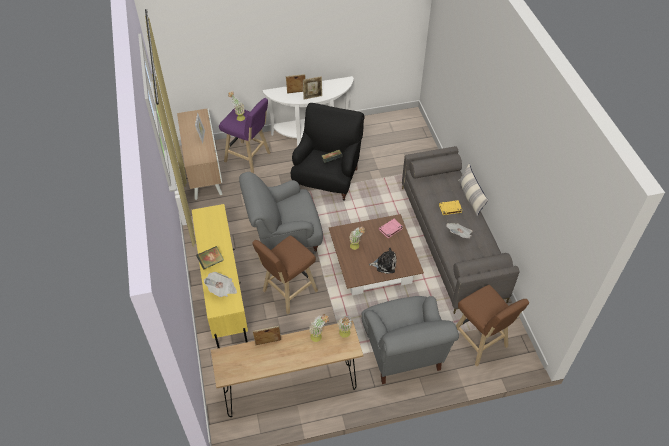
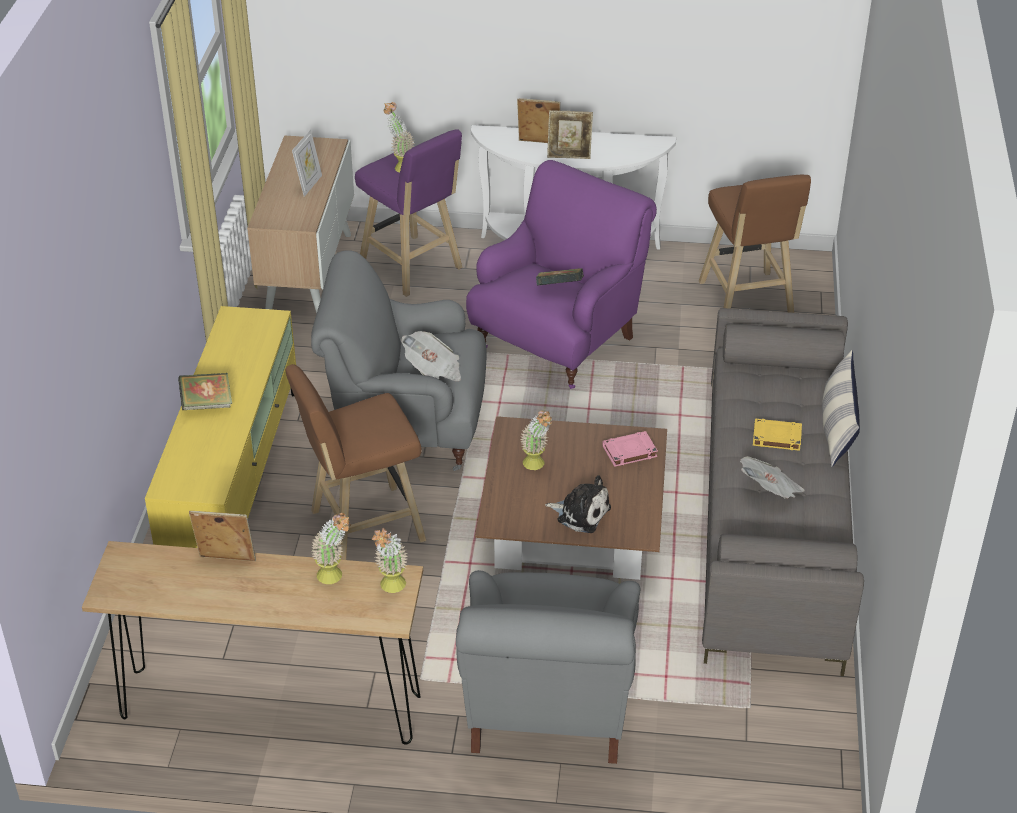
camera: 20 degrees right, 10 degrees down
(222, 289) = (201, 456): newspaper -> newspaper (433, 370)
(328, 179) = (558, 341): black armchair -> purple armchair
(480, 343) = (735, 737): brown stool -> brown stool (747, 302)

